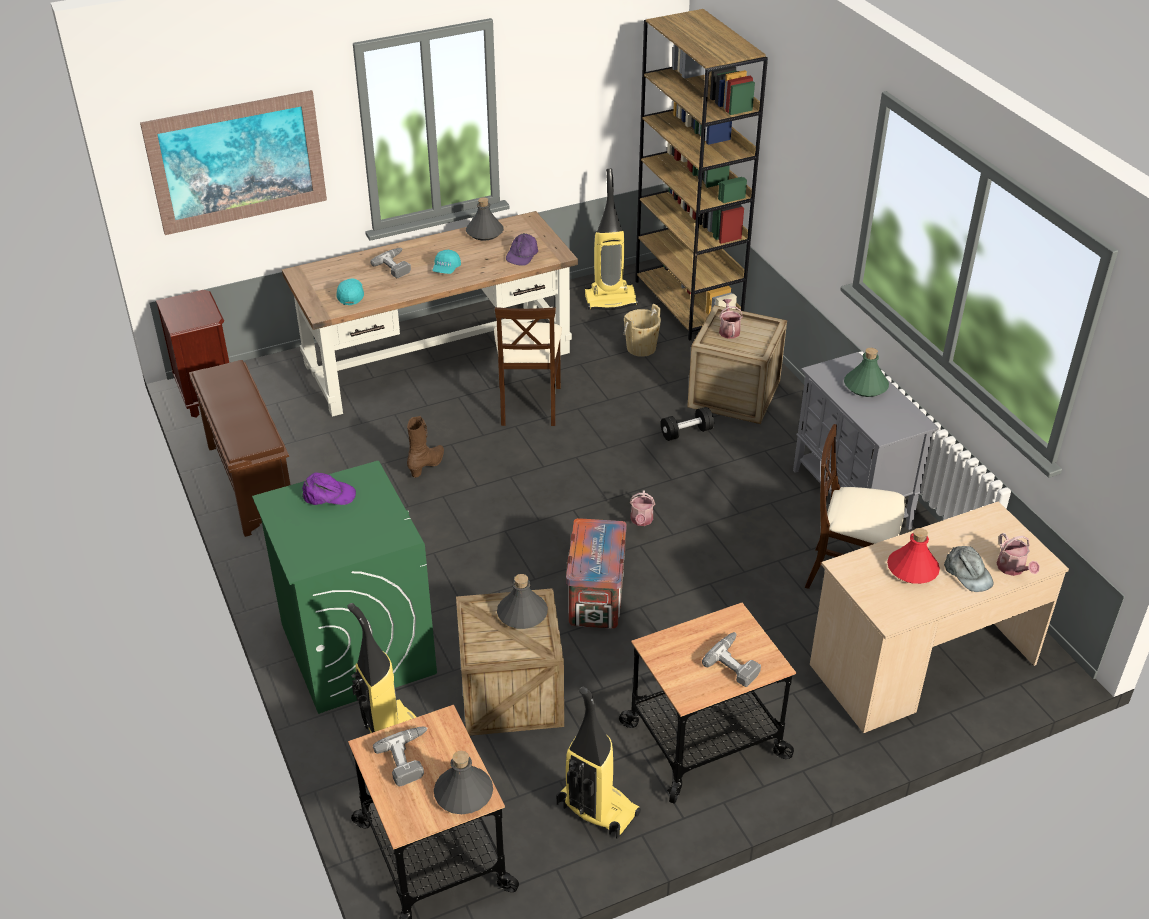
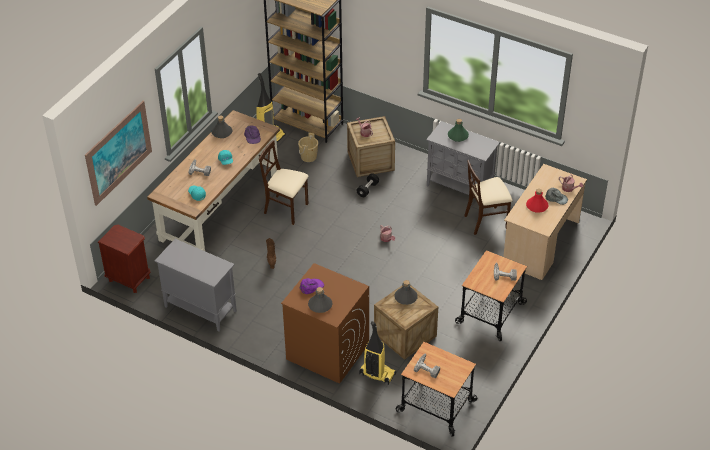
camera: 35 degrees left, 5 degrees up
(249, 482) = (199, 308): brown shoe rack -> grey cabinet
(356, 648) = (327, 351): green washing machine -> brown washing machine
(464, 793) = (459, 367): grey bottle -> grey bottle (320, 305)
(529, 404) = (286, 209): beige chair -> beige chair turned 150 degrees clockwise
(596, 599) = (400, 281): crate -> none
(596, 809) = (476, 358): vacuum cleaner -> none

